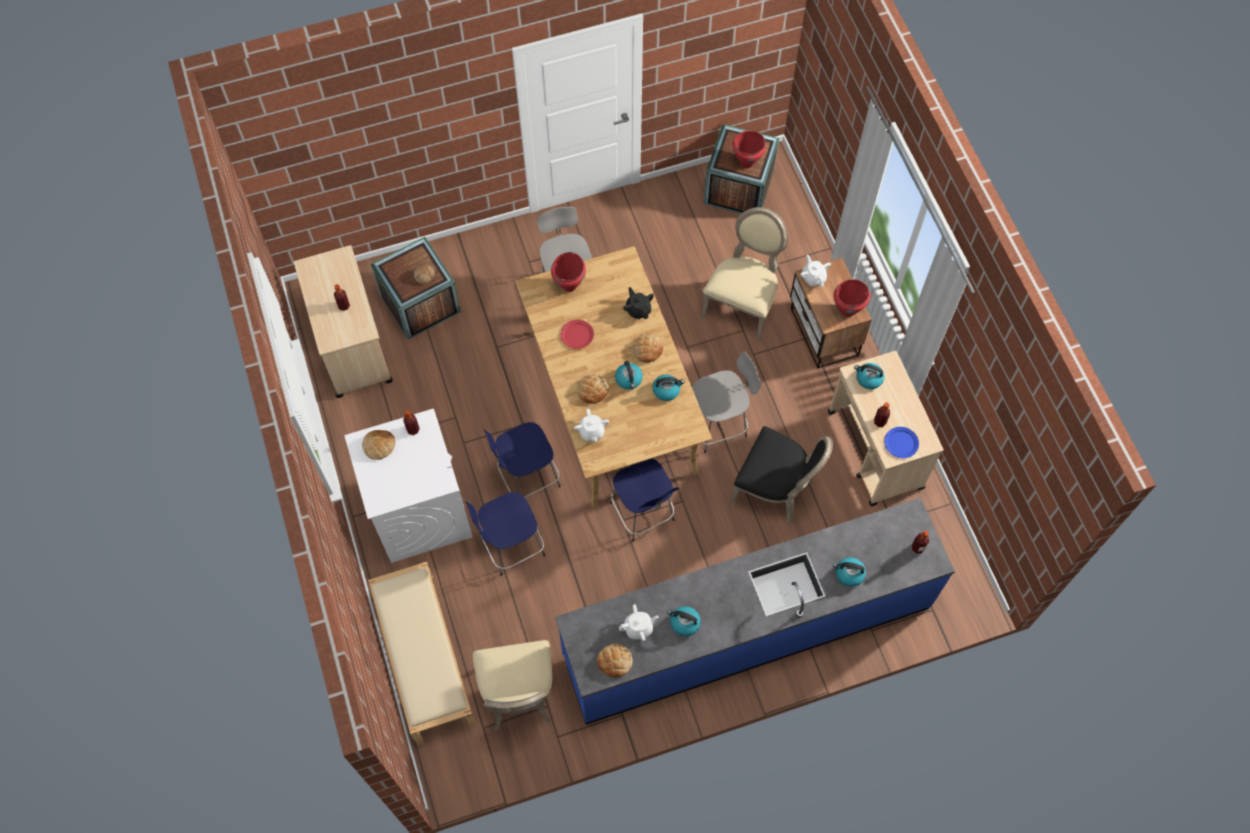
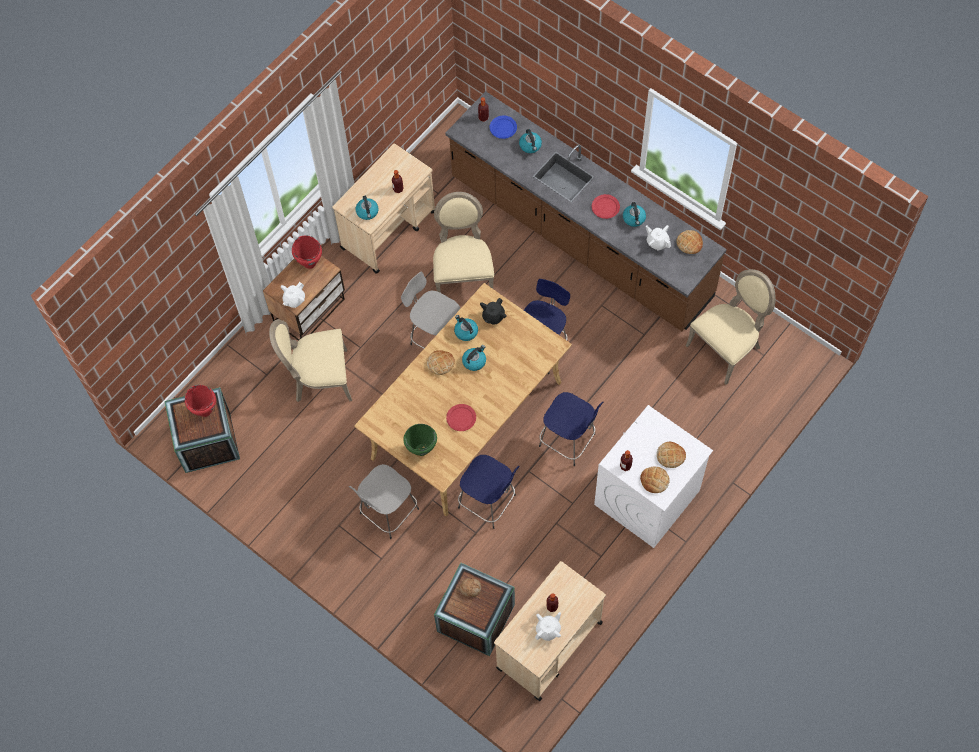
camera: 120 degrees left, 0 degrees up
(424, 659) = (748, 421): beige bench -> none
(510, 546) = (628, 418): blue stool -> blue stool (488, 502)
(569, 285) = (421, 449): red cooking pot -> green cooking pot
(591, 432) = (533, 361): white teapot -> white teapot (548, 630)
(592, 390) = (500, 380): bread -> bread (670, 456)
(638, 309) = (410, 389): black teapot -> black teapot (493, 316)
(718, 602) = (605, 207): none -> red plate
(746, 630) = (580, 239): blue counter -> brown counter
(775, 489) = (463, 275): black chair -> beige chair
(901, 443) = (406, 169): blue plate -> blue plate (503, 128)

